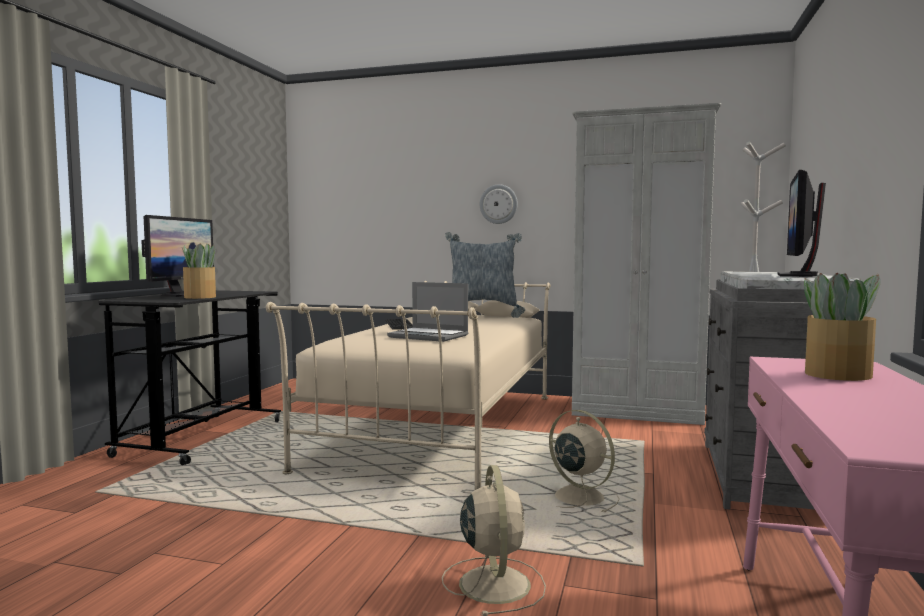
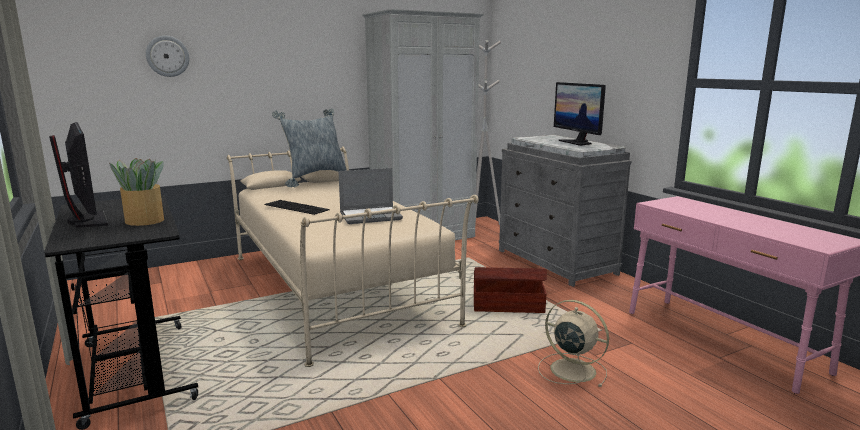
camera: 45 degrees left, 10 degrees up
(498, 204) = (293, 78): wall clock -> wall clock (167, 56)
(577, 496) = (507, 305): beige fan -> brown storage box
(839, 374) = (698, 208): potted plant -> none

